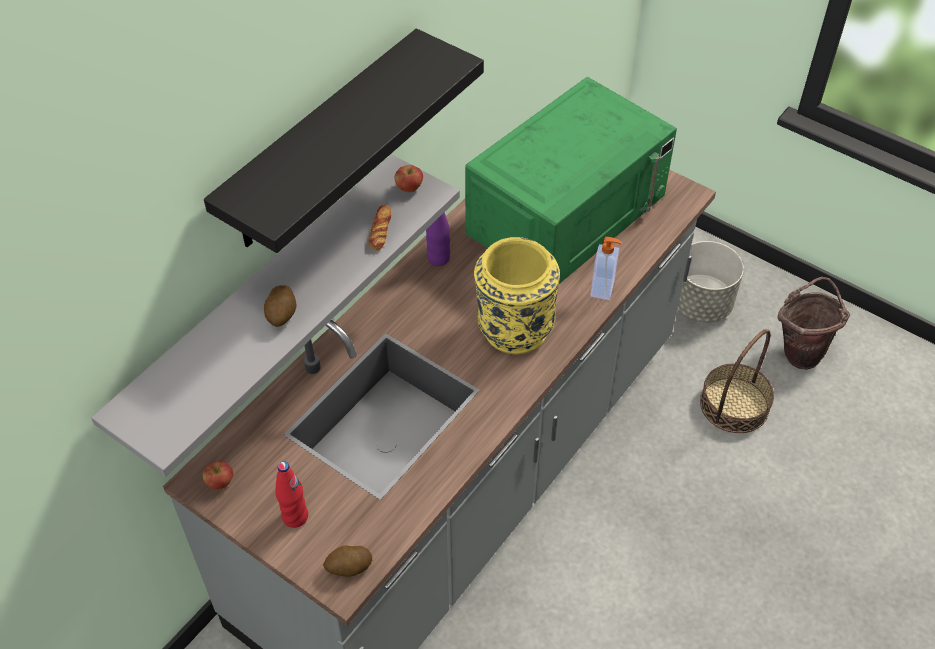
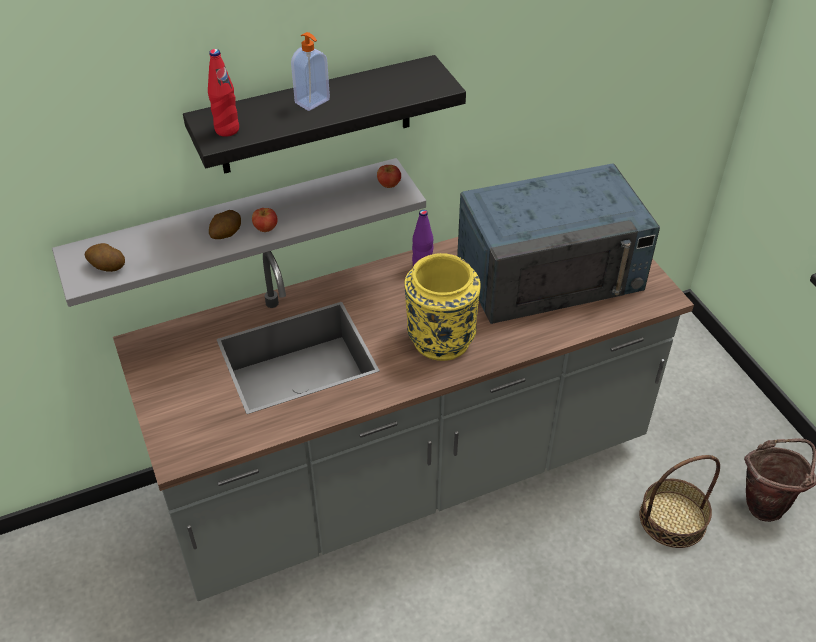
camera: 30 degrees right, 5 degrees down
(220, 482) = (150, 351): apple -> apple (265, 228)
(295, 516) = (180, 397): red bottle -> red bottle (227, 130)
(349, 567) = (188, 449): potato -> potato (107, 266)
(380, 230) = (342, 205): bread -> none
(567, 212) = (550, 271): green microwave -> blue microwave
(603, 288) = (536, 339): soap dispenser -> soap dispenser (313, 102)
(701, 304) = (698, 426): grey planter -> none

